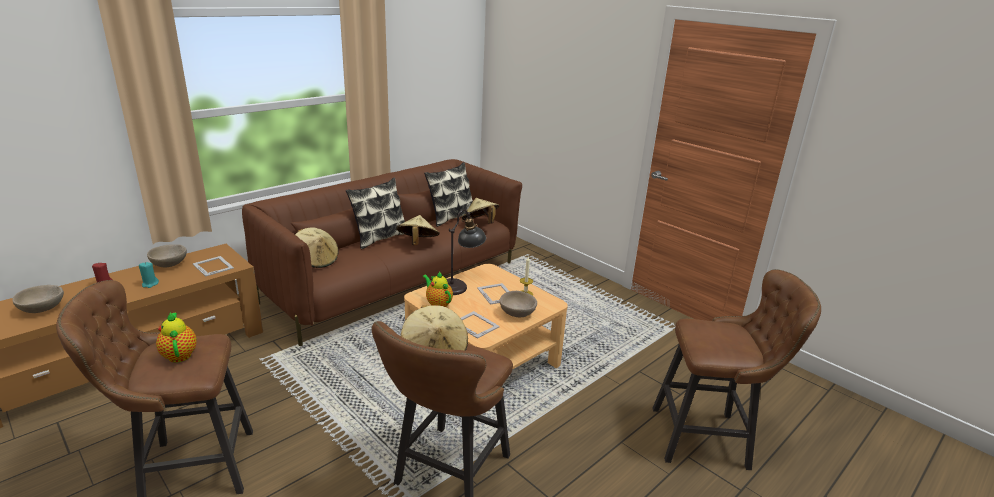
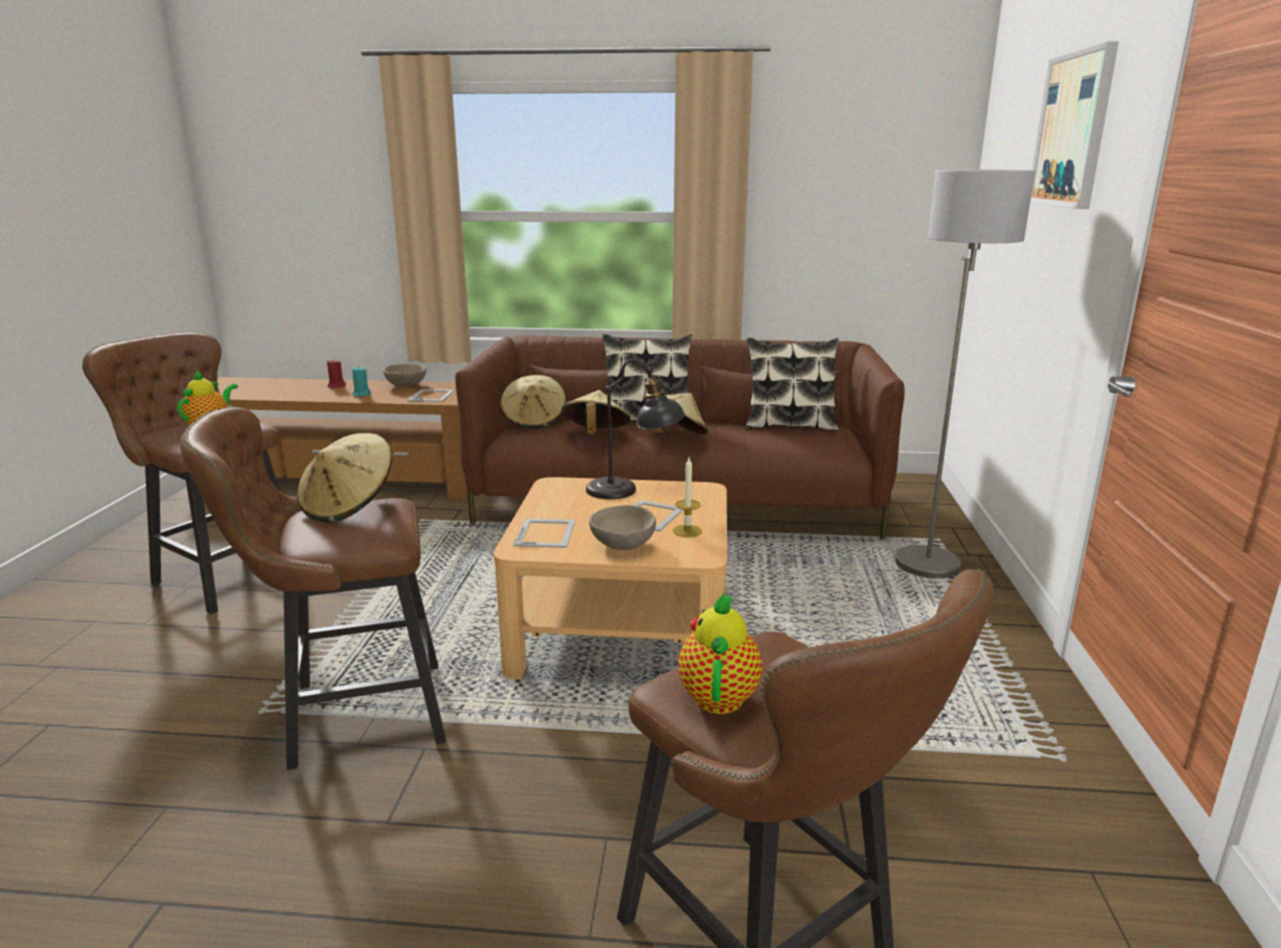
camera: 50 degrees right, 5 degrees down
(42, 309) = (270, 389): beige bowl -> none
(438, 304) = (556, 498): teapot -> teapot (719, 694)
(480, 223) = (815, 442): beige hat -> beige hat (595, 436)
(548, 273) = (929, 574): none -> grey floor lamp
(586, 55) = (1073, 130): none -> picture

